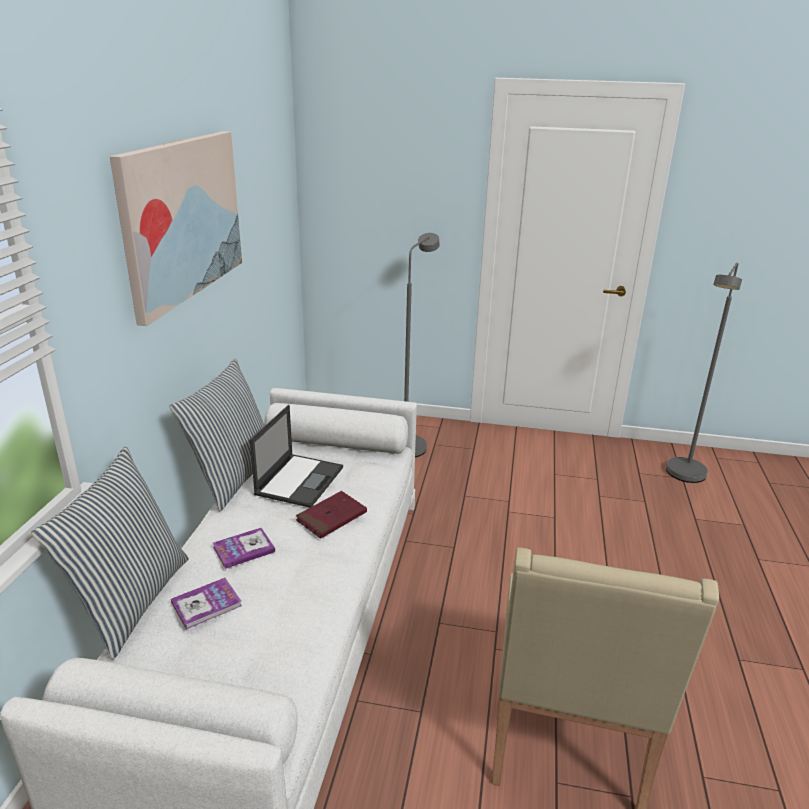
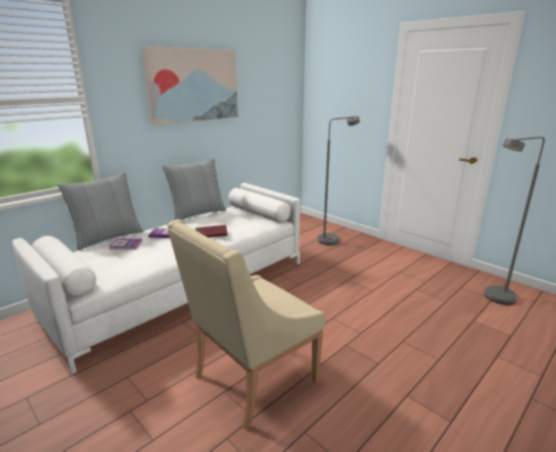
camera: 35 degrees right, 5 degrees down
(300, 480) = (219, 219): laptop -> none

